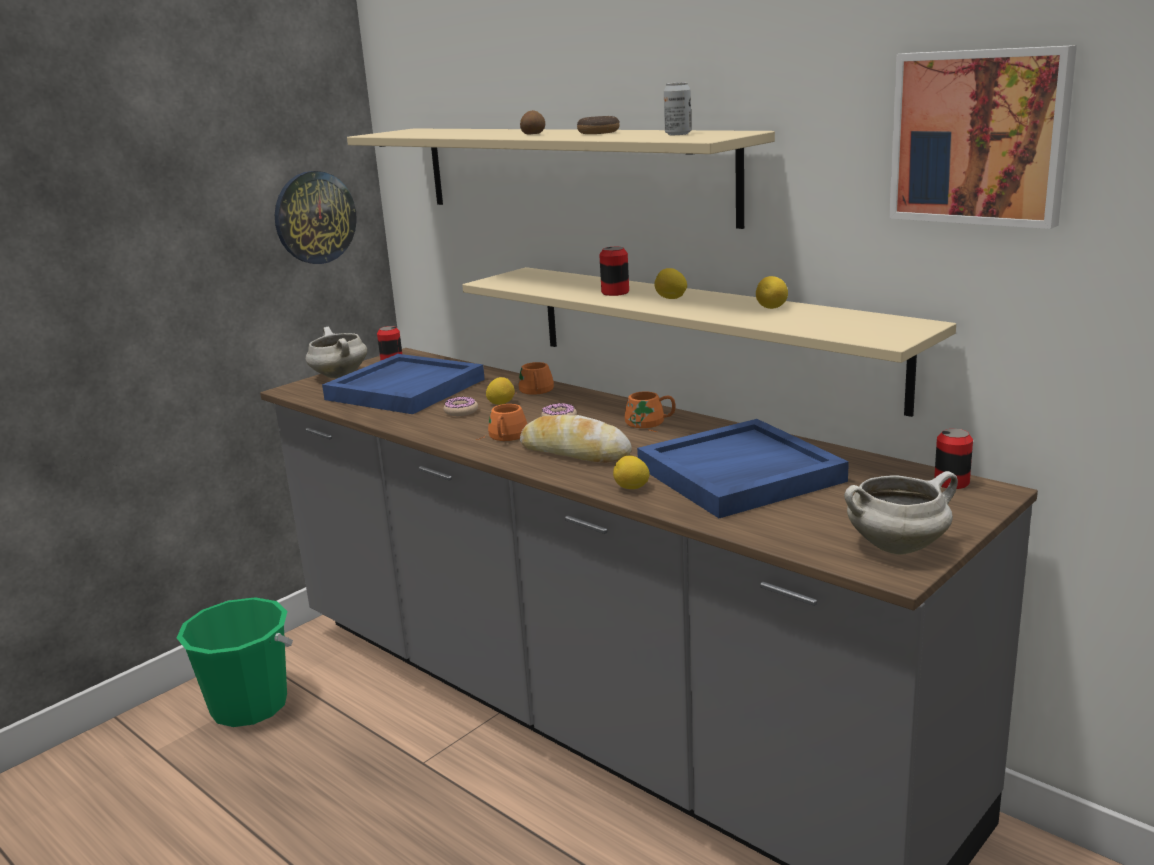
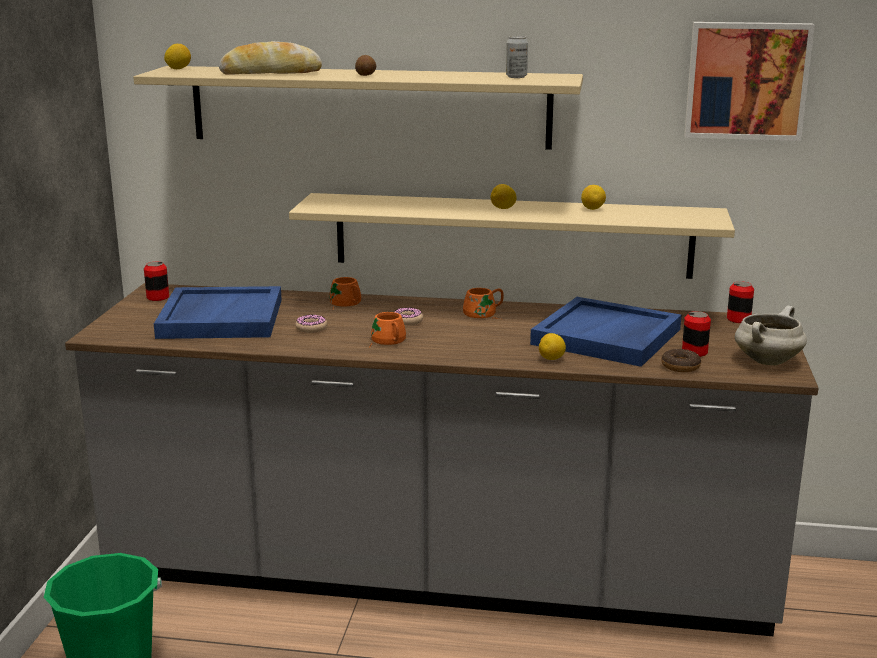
camera: 35 degrees left, 0 degrees up
(314, 217) = (72, 157): wall clock -> none
(338, 376) = (125, 316): white cooking pot -> none
(501, 403) = (335, 317): lemon -> lemon (178, 69)
(574, 452) = (465, 343): bread -> bread (271, 73)
(598, 132) = (428, 74): donut -> donut (680, 366)
(615, 292) = (447, 208): can -> can (694, 352)

